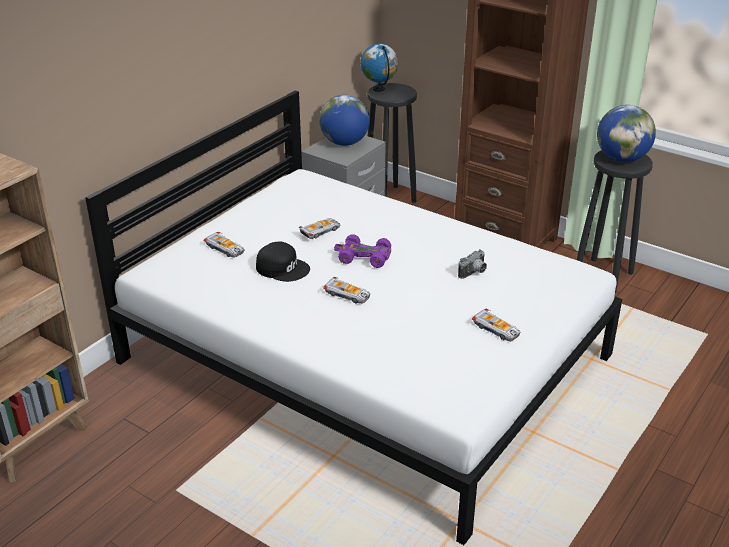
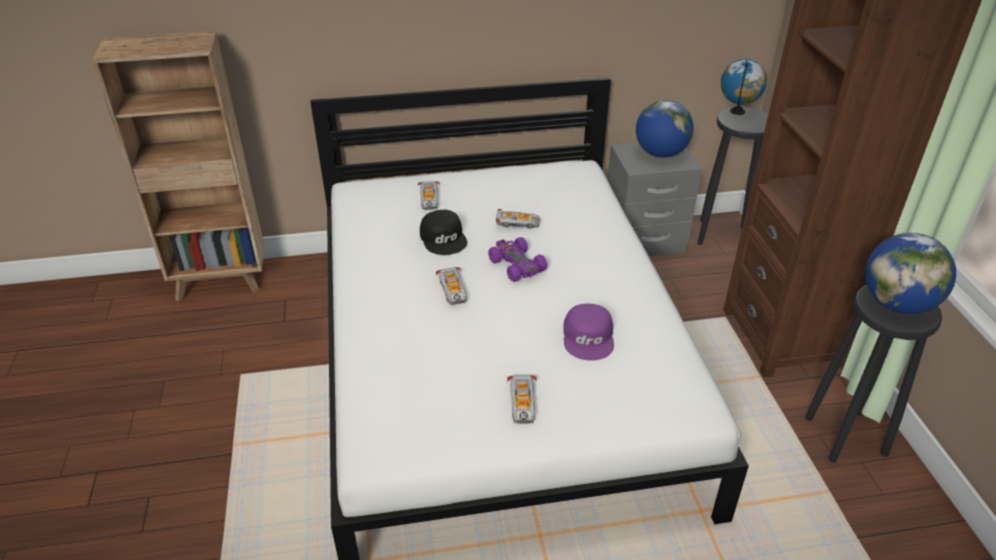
camera: 45 degrees right, 5 degrees up
(474, 273) = (589, 337): camera -> purple cap

